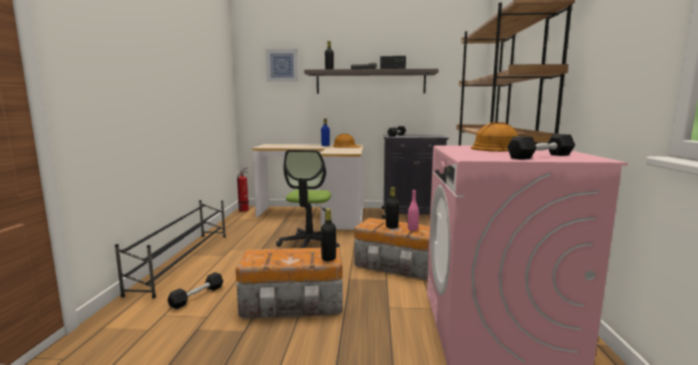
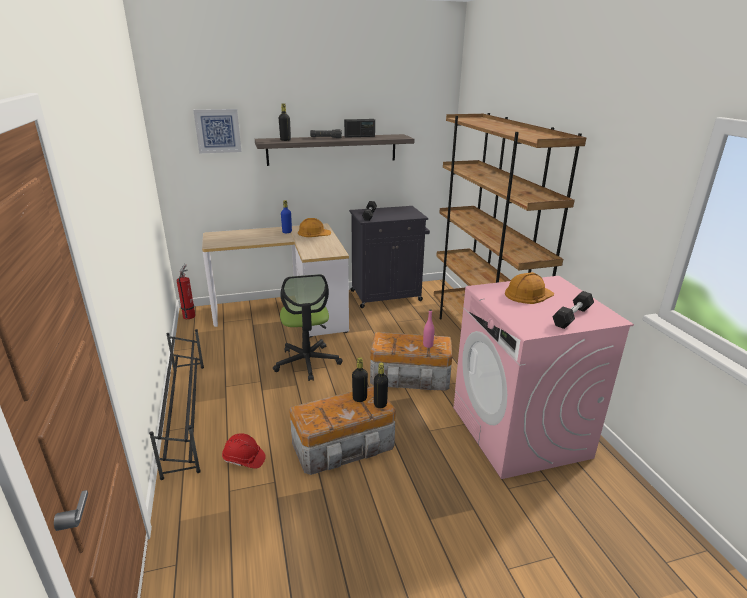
camera: 20 degrees left, 15 degrees up
(197, 296) = (244, 459): black dumbbell -> red hard hat
(392, 227) = (407, 344): black bottle -> black bottle (359, 398)

